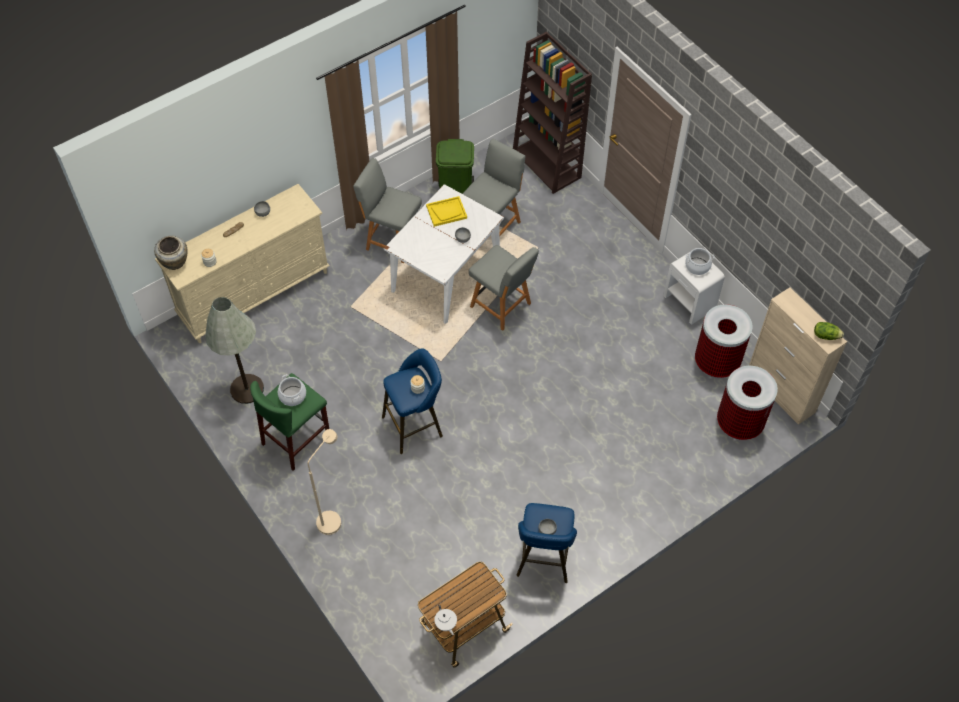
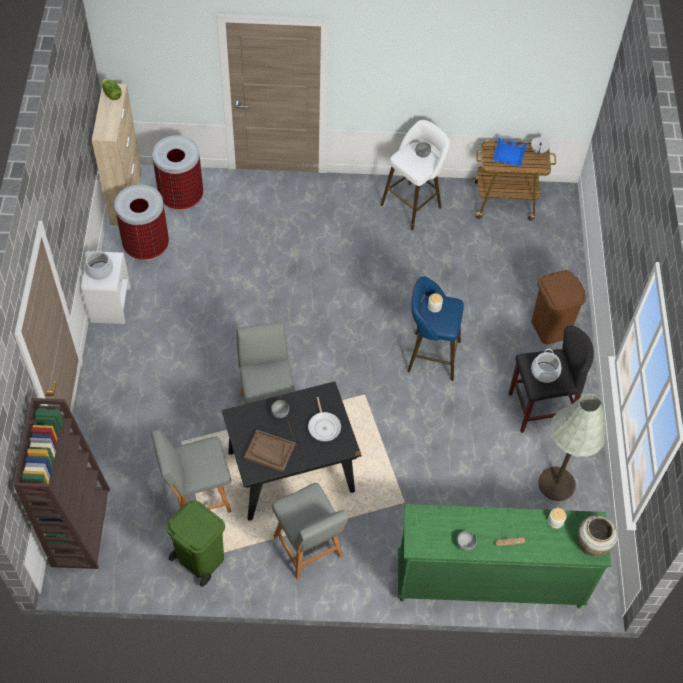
camera: 145 degrees left, 0 degrees up
(255, 294) = (488, 582): beige dresser -> green dresser
(296, 440) = (540, 408): green stool -> black stool
(332, 517) = (550, 329): beige floor lamp -> brown trash can
(424, 249) = (324, 426): none -> frying pan
(445, 277) = (292, 471): white dining table -> black dining table
(446, 212) = (269, 451): yellow tray -> brown tray
(469, 596) = (509, 155): none -> blue tray
(544, 561) = (413, 204): blue stool -> white stool

